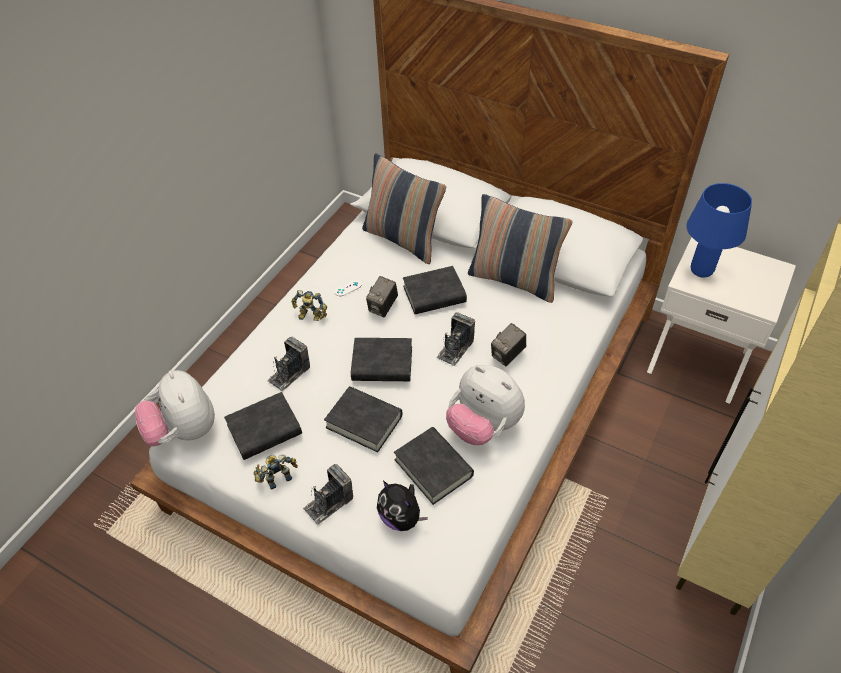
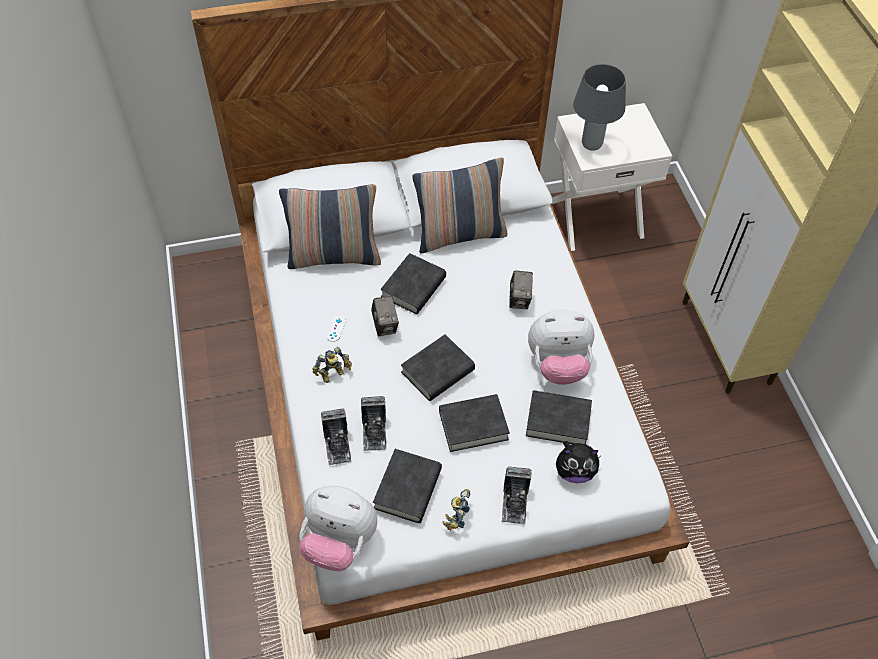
camera: 45 degrees left, 5 degrees up
(455, 349) = (477, 320): camera -> camera (337, 445)
(701, 270) = (591, 144): blue table lamp -> grey table lamp

